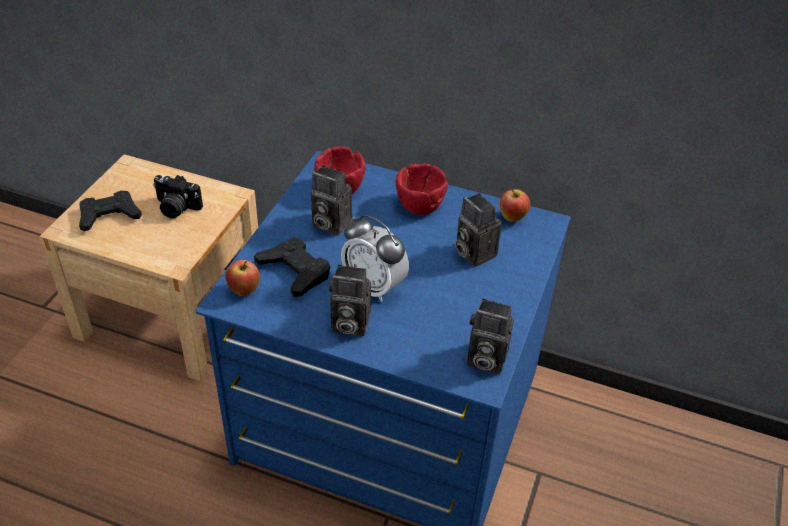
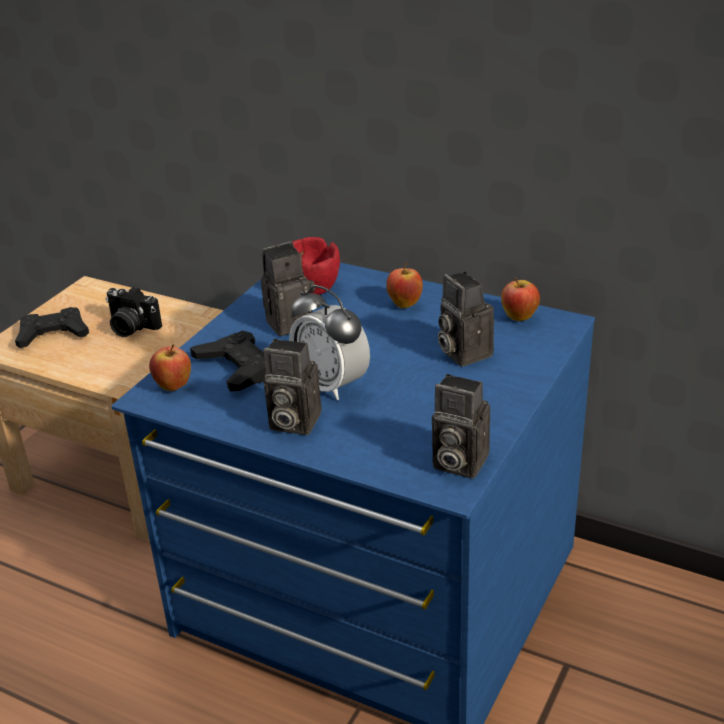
camera: 10 degrees right, 10 degrees down
(329, 223) = (290, 322): camera -> camera turned 120 degrees clockwise
(419, 205) = (404, 304): red bowl -> apple

